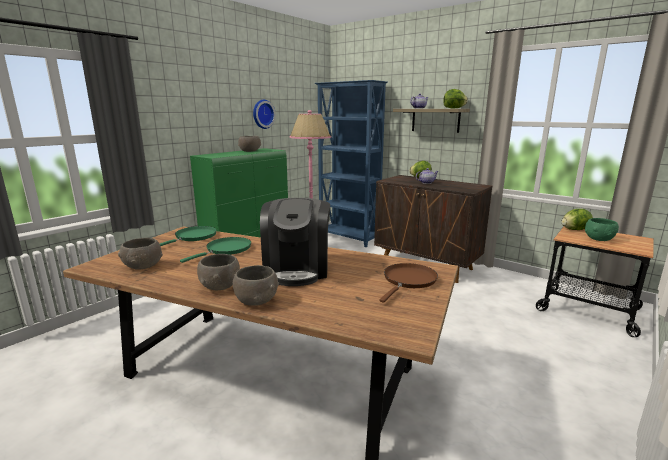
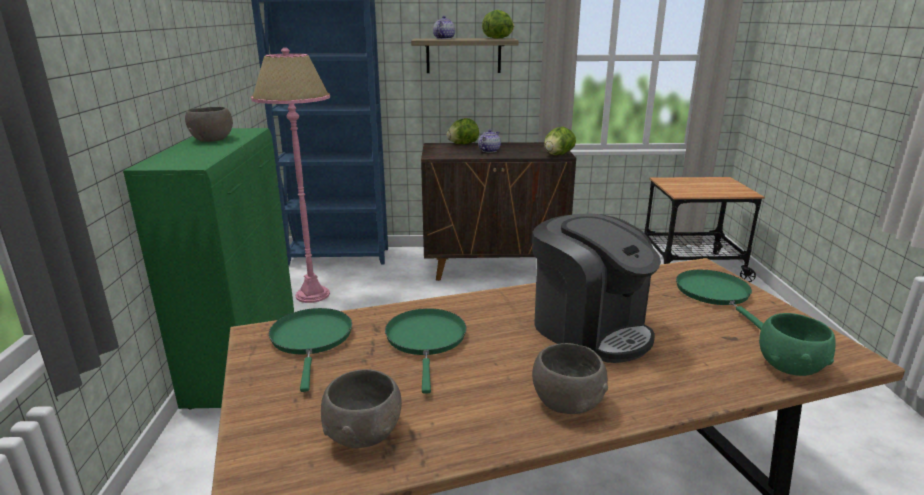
camera: 40 degrees left, 5 degrees up
(257, 300) = (656, 397): grey bowl -> none
(262, 114) = (195, 60): wall clock -> none
(408, 281) = (715, 294): brown frying pan -> green frying pan
(574, 230) = (668, 182): lettuce -> lettuce (558, 155)
(599, 239) = (703, 188): green bowl -> green bowl (791, 366)

